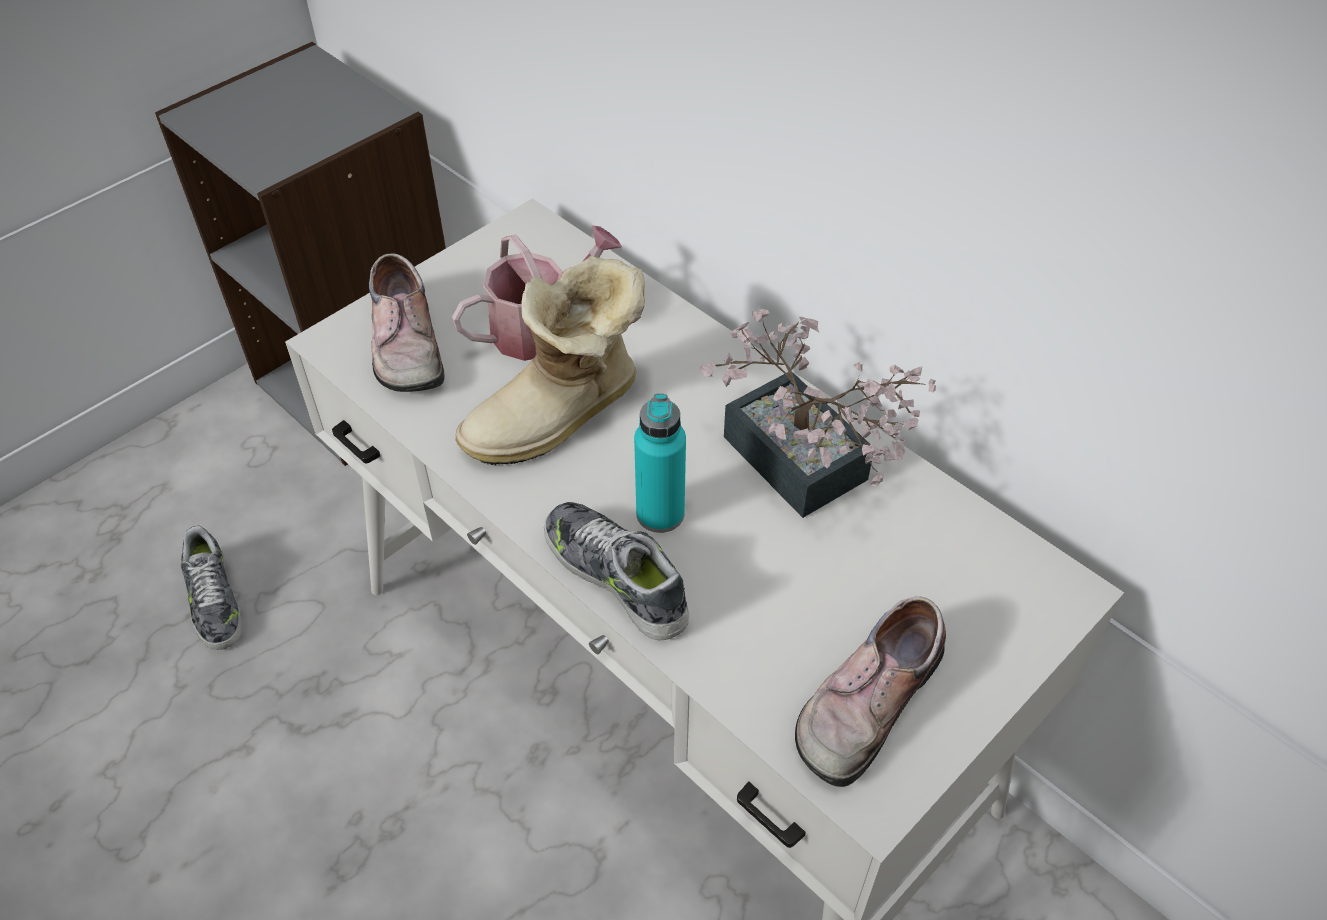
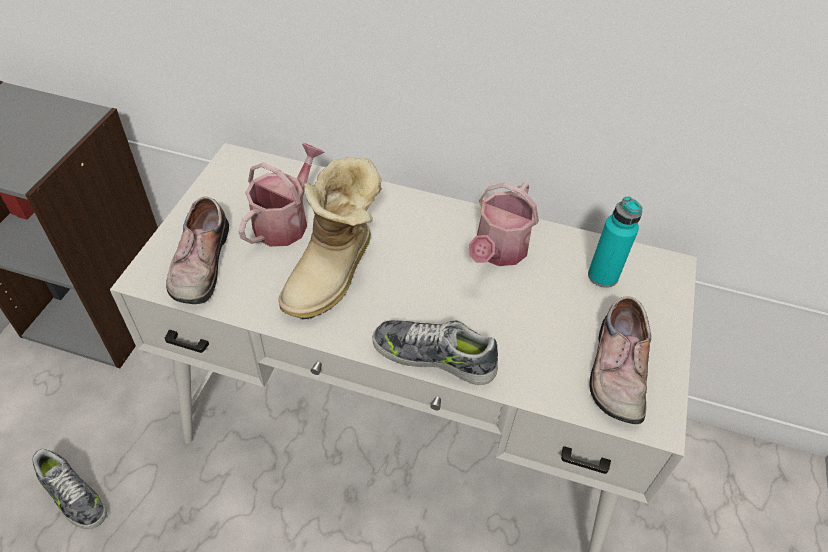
camera: 30 degrees left, 0 degrees up
(402, 344) = (198, 262): shoe -> shoe turned 45 degrees clockwise
(660, 514) = (434, 308): turquoise bottle -> turquoise bottle (602, 276)
(804, 470) = (497, 252): potted plant -> watering can

